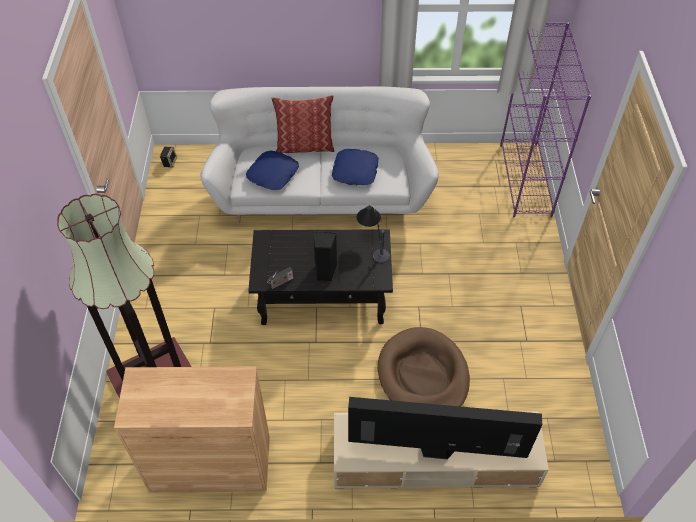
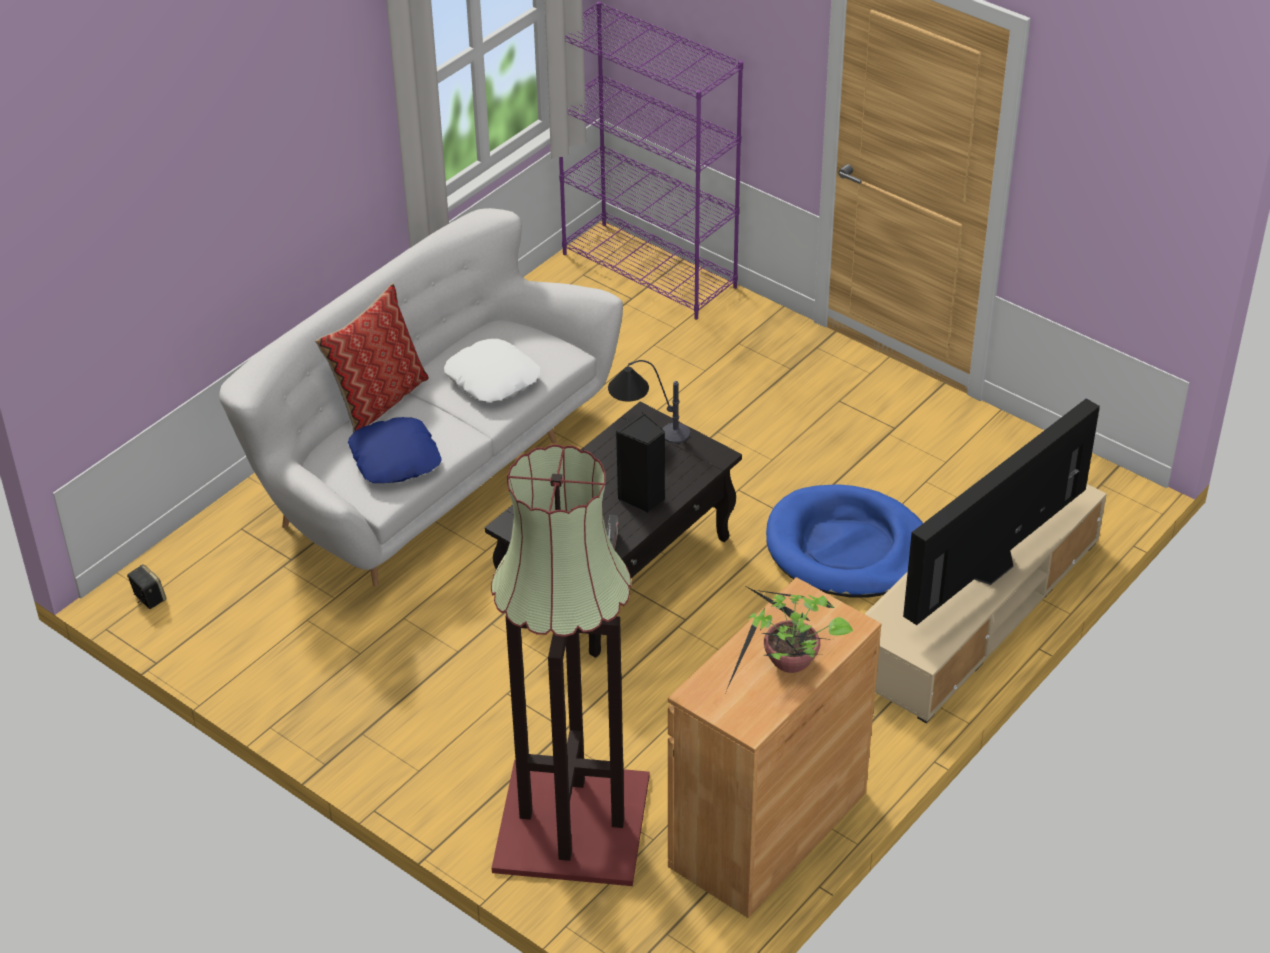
camera: 50 degrees left, 10 degrees down
(186, 404) = (788, 665): none -> potted plant
(355, 171) = (493, 378): blue pillow -> white pillow
(423, 375) = (847, 548): brown dog bed -> blue dog bed

